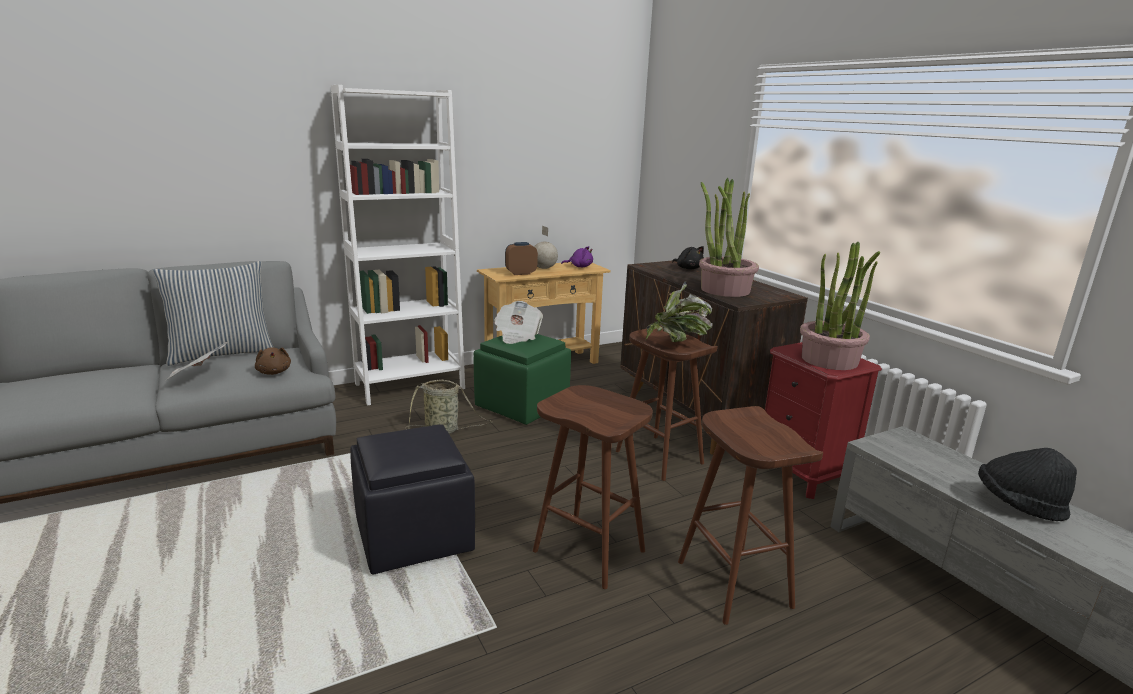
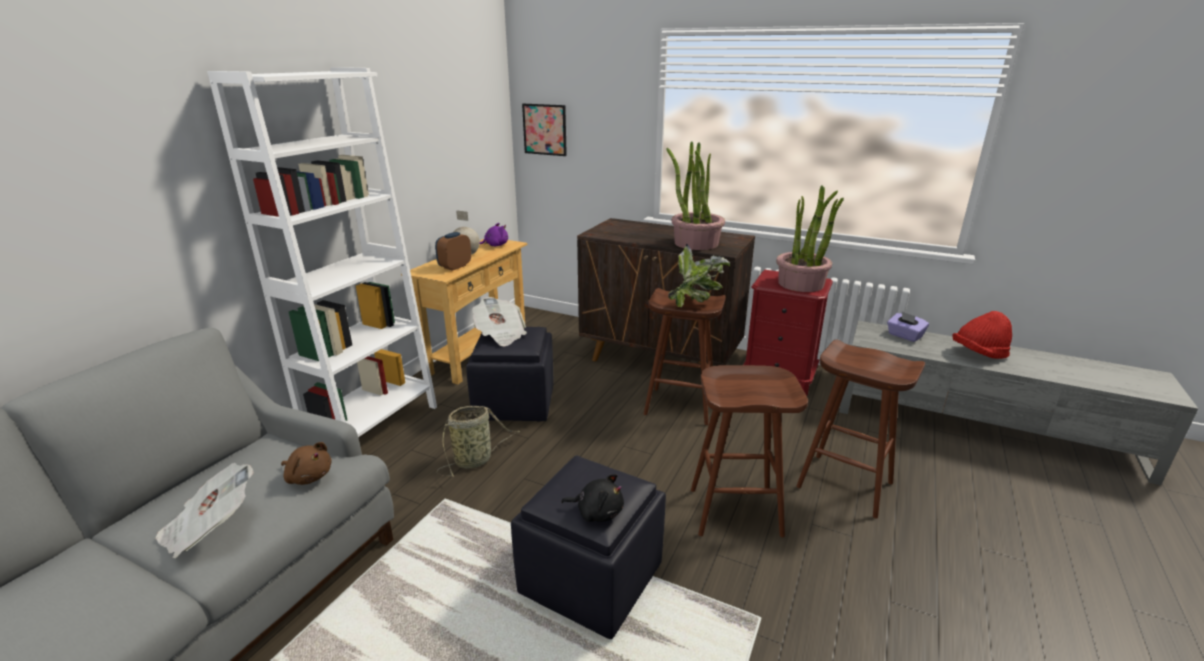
camera: 35 degrees left, 5 degrees up
(222, 353) = (188, 482): pillow -> none
(523, 406) = (515, 403): green ottoman -> black ottoman
(662, 166) = (545, 129): none -> picture
(688, 268) = (630, 228): black plush toy -> black plush toy (597, 512)
(938, 456) = (904, 336): none -> purple tissue box
(1018, 505) = (978, 354): black hat -> red hat

